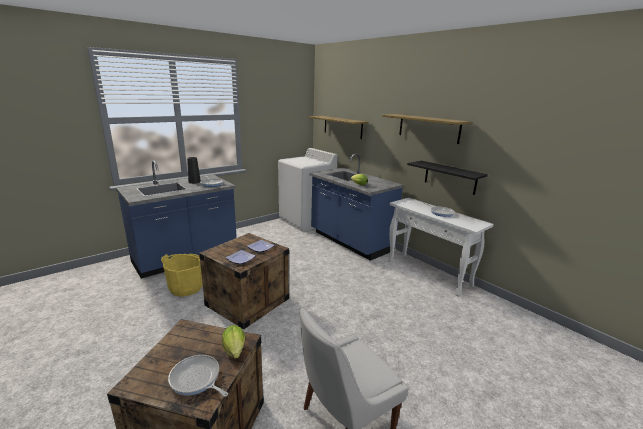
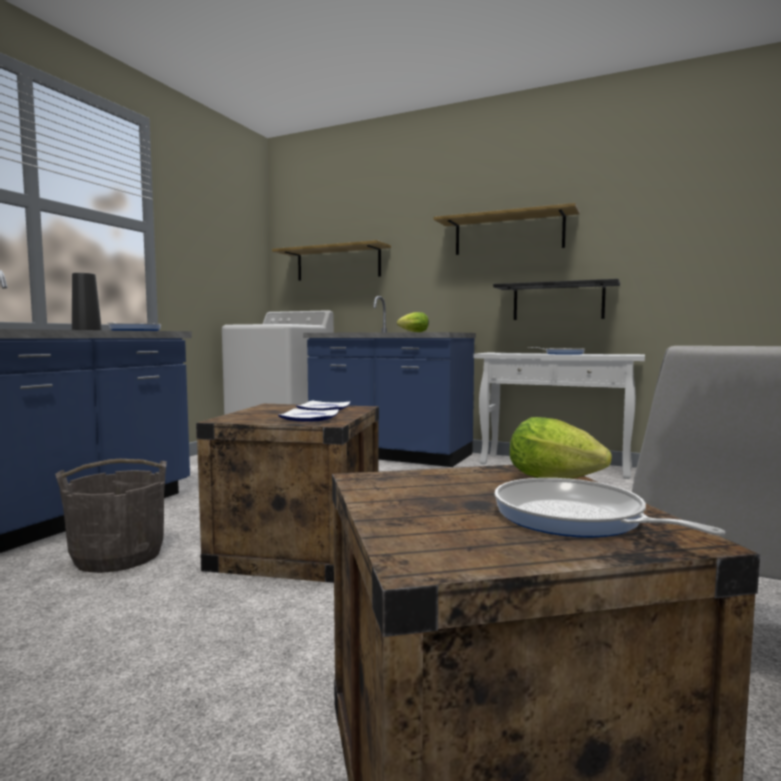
camera: 25 degrees left, 15 degrees down
(186, 287) = (118, 556): yellow bucket -> grey bucket
(196, 379) = (574, 518): frying pan -> frying pan turned 45 degrees clockwise

